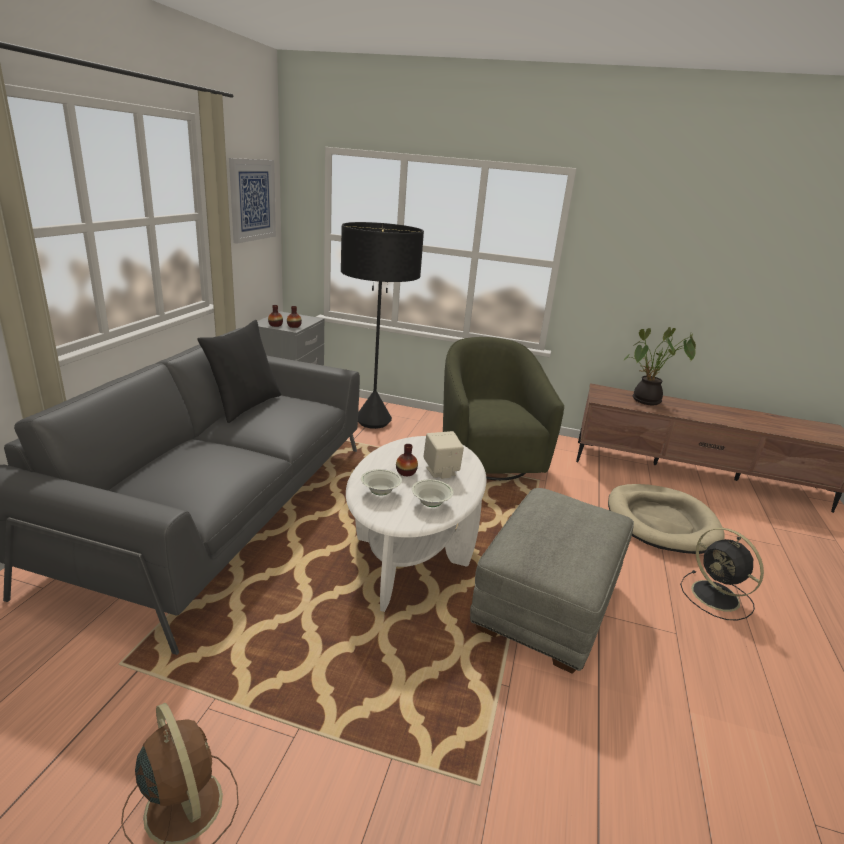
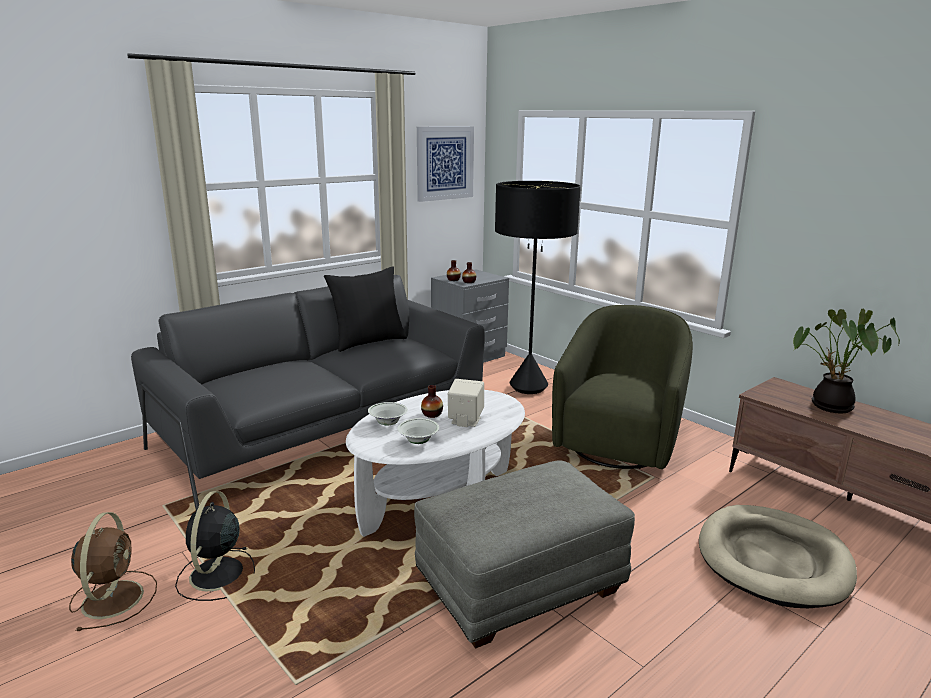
camera: 35 degrees right, 5 degrees down
(717, 597) = (752, 657): black fan -> black fan (216, 575)

